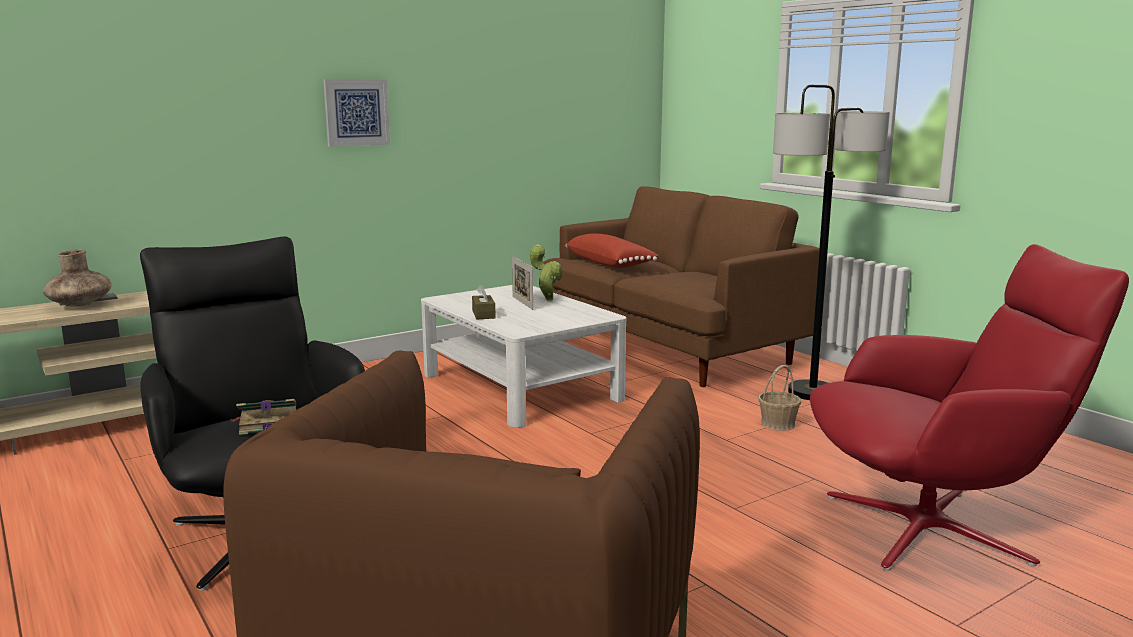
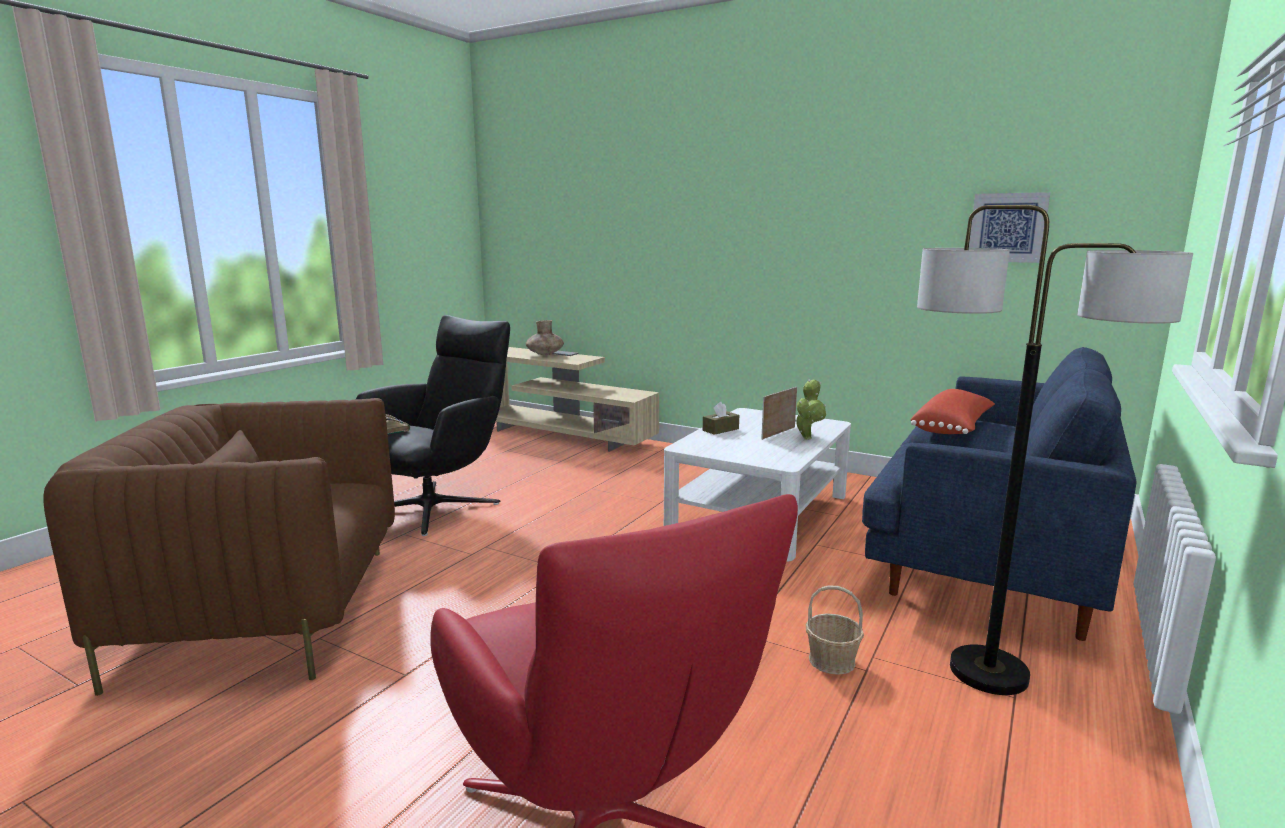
camera: 65 degrees right, 0 degrees up
(356, 112) = (750, 239): picture -> picture (1007, 227)
(668, 349) = (989, 553): brown sofa -> blue sofa

